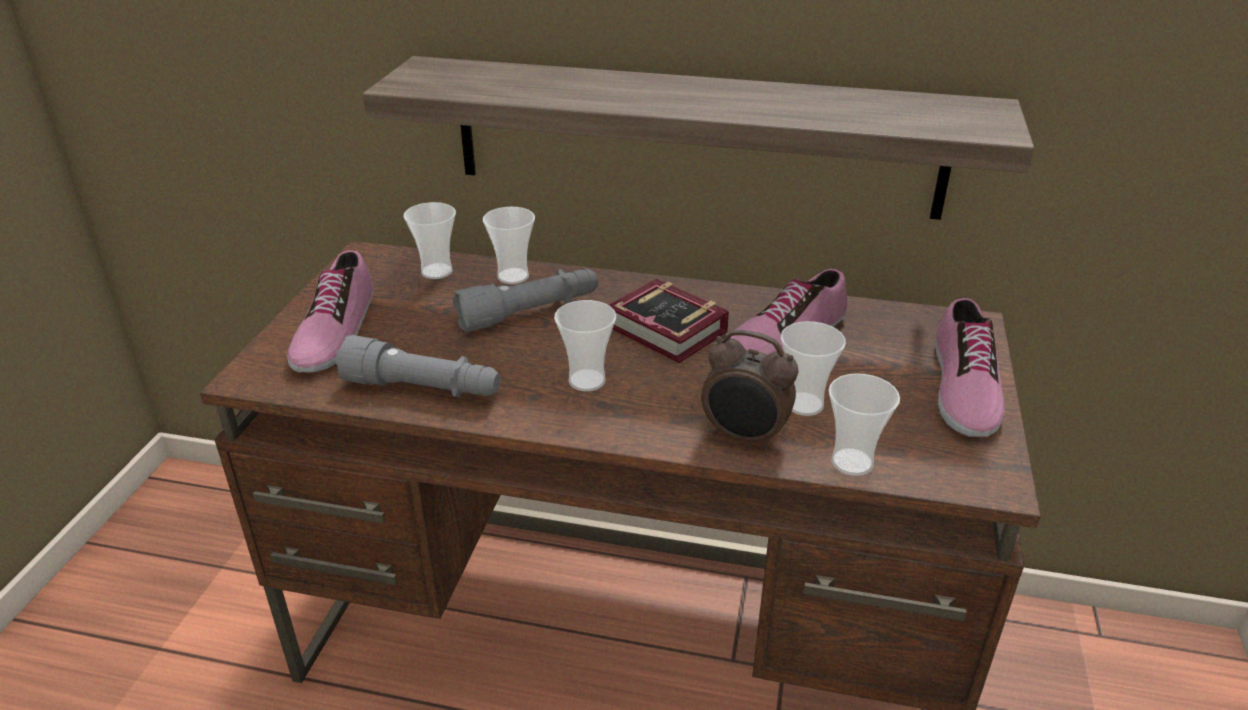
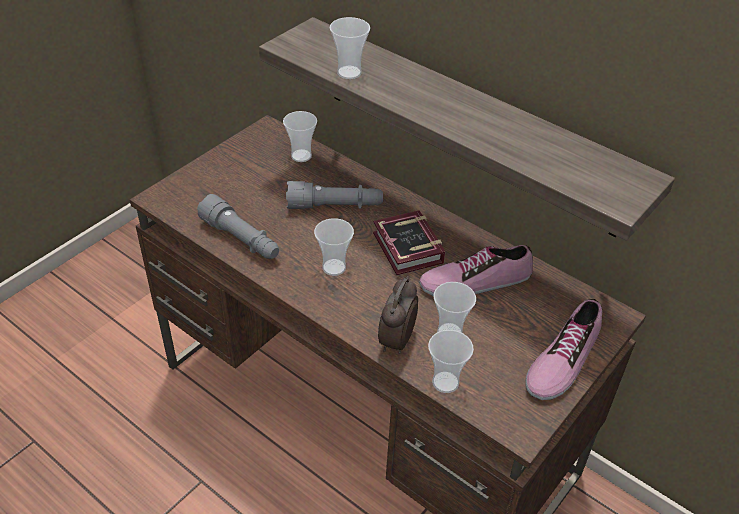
camera: 25 degrees right, 10 degrees up
(334, 330) = (218, 181): shoe -> none
(513, 276) = (343, 175): cup -> cup (349, 72)
(744, 437) = (395, 340): alarm clock -> alarm clock turned 60 degrees clockwise

